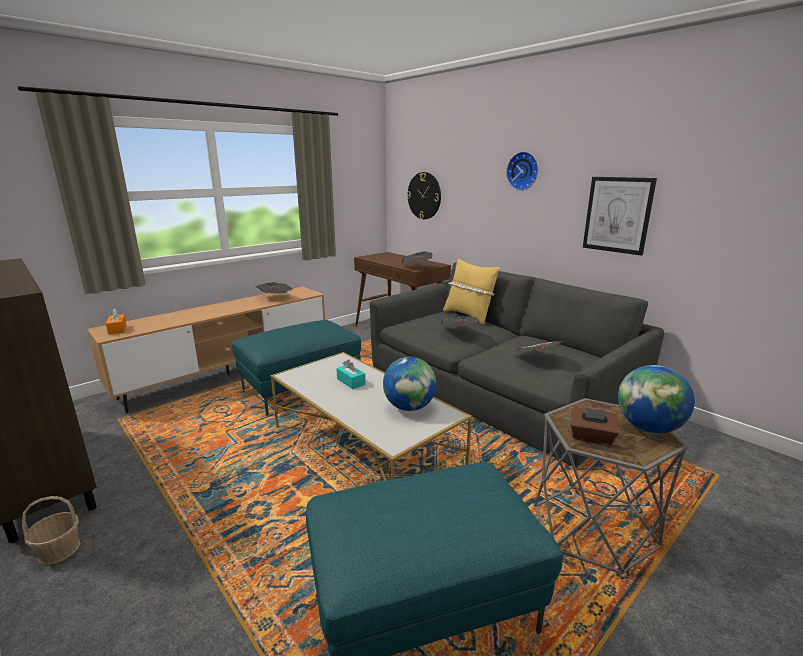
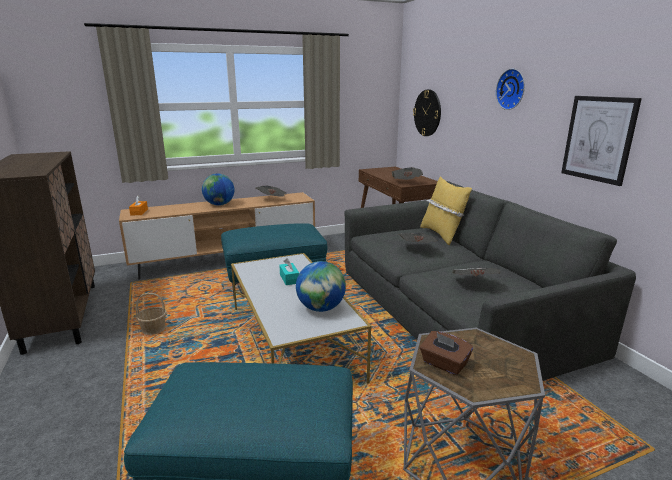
camera: 20 degrees right, 0 degrees up
(59, 550) = (43, 366): basket -> basket (153, 329)
(648, 428) = (517, 368): globe -> globe (219, 205)

